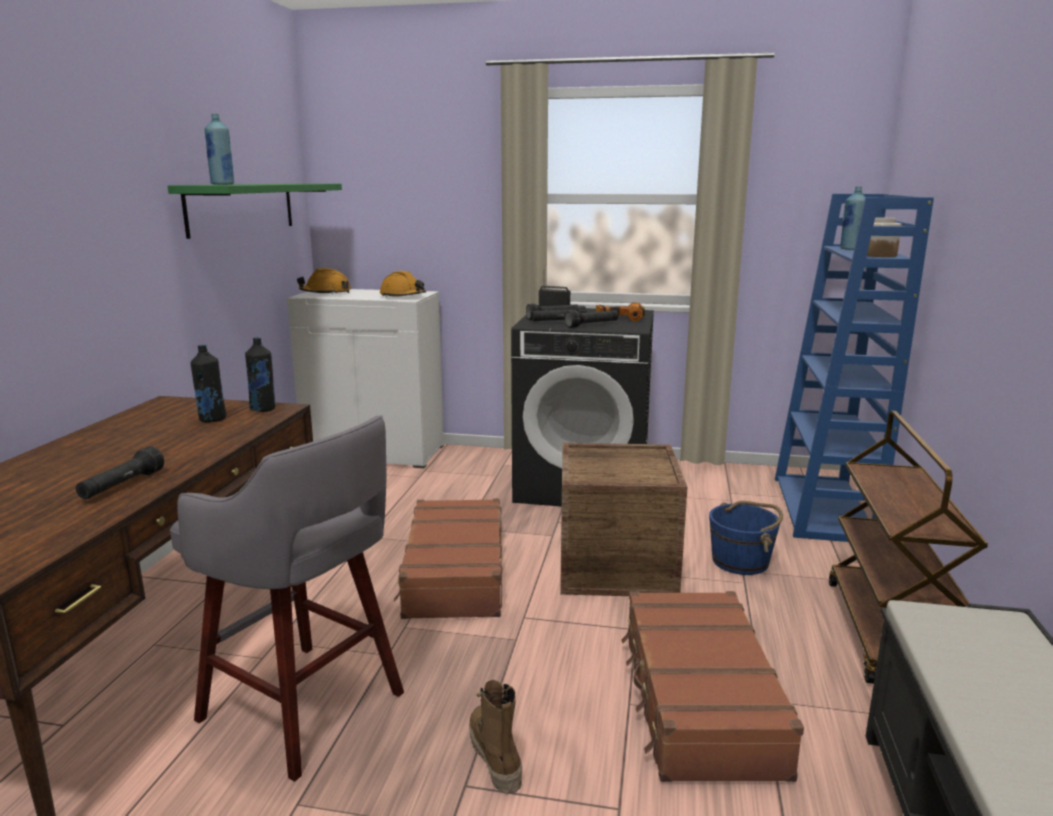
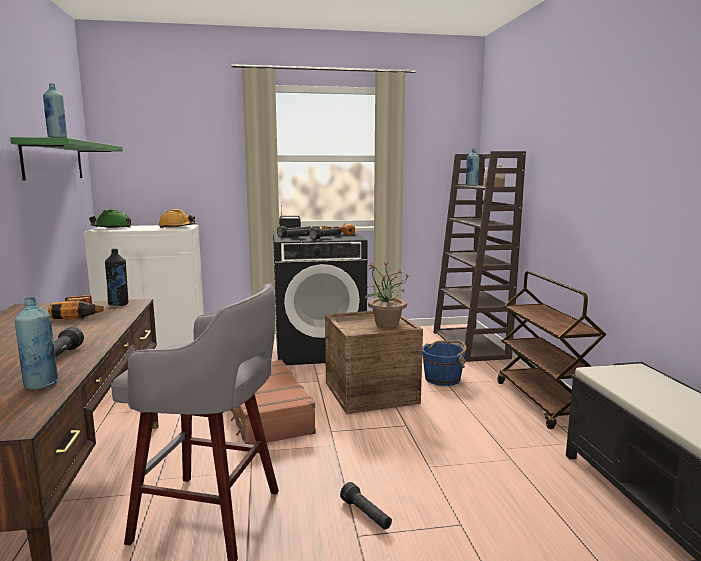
camera: 20 degrees left, 5 degrees down
(71, 523) = (41, 384): none -> blue bottle
(212, 419) = (83, 313): black bottle -> power drill
(326, 293) = (112, 228): orange hard hat -> green hard hat
(494, 757) = (366, 515): boot -> black flashlight
(640, 469) = (386, 324): none -> potted plant
(698, 700) = (467, 456): brown suitcase -> none
(824, 509) = (471, 345): blue bookcase -> brown bookcase

